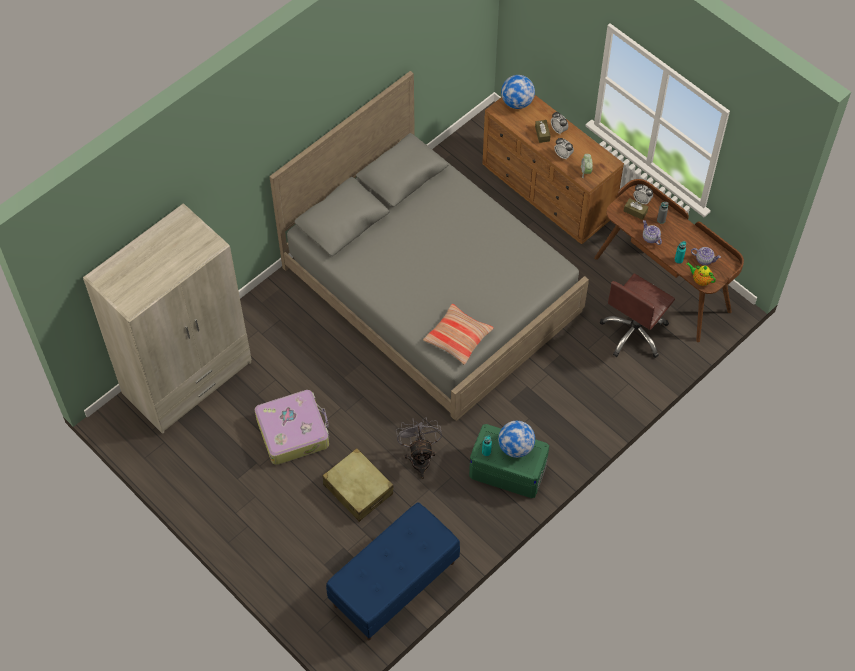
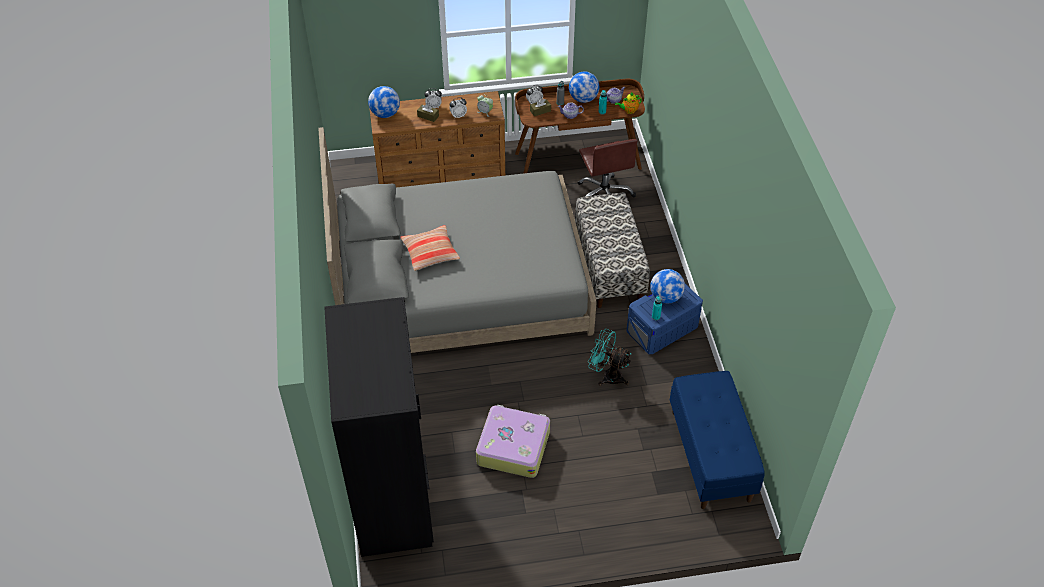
camera: 55 degrees left, 10 degrees down
(188, 378) = (393, 495): beige wardrobe -> black wardrobe
(358, 489) = (604, 432): beige suitcase -> none
(420, 458) = (607, 375): grey fan -> turquoise fan
(458, 338) = (554, 266): pillow -> pillow (430, 253)
(507, 470) = (662, 328): green storage box -> blue storage box
(546, 387) = (608, 267): none -> bench
(683, 235) = (583, 99): none -> globe

